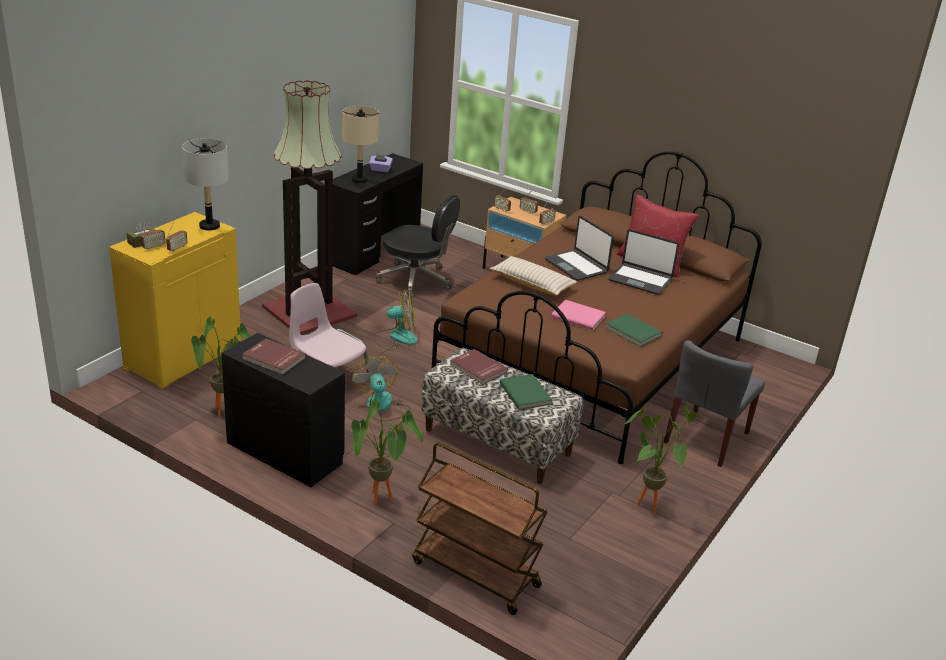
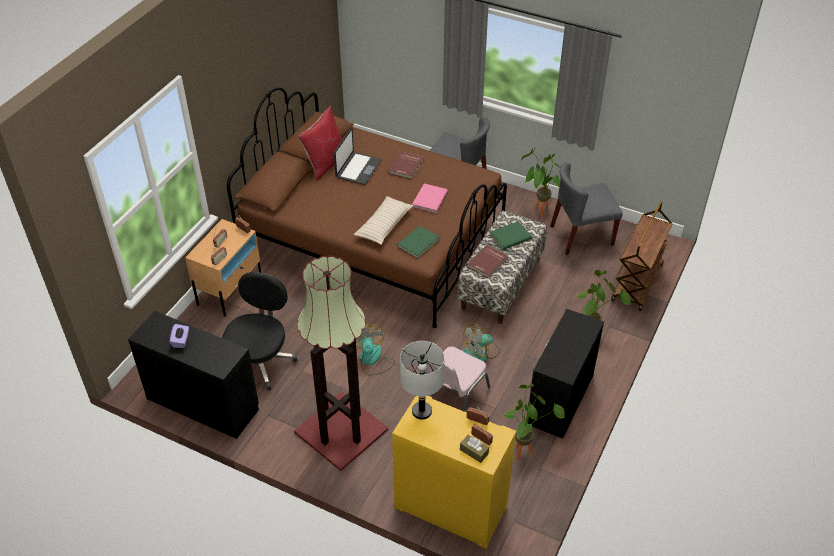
camera: 95 degrees left, 15 degrees up
(273, 359) = (567, 351): red book -> red book (406, 166)
(359, 180) = (213, 353): beige table lamp -> none
(577, 266) = (344, 202): laptop -> none
(591, 537) = (581, 236): none -> grey chair
(632, 332) = (441, 173): green book -> green book (419, 243)

